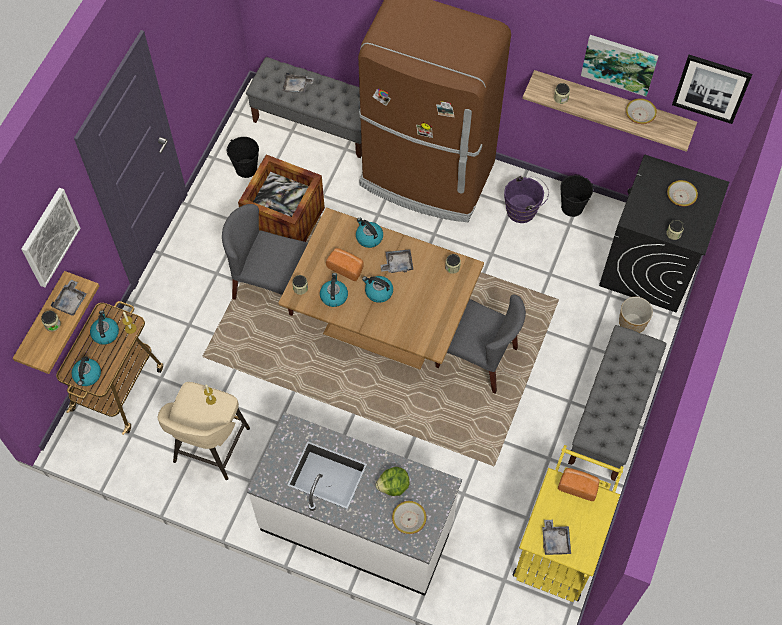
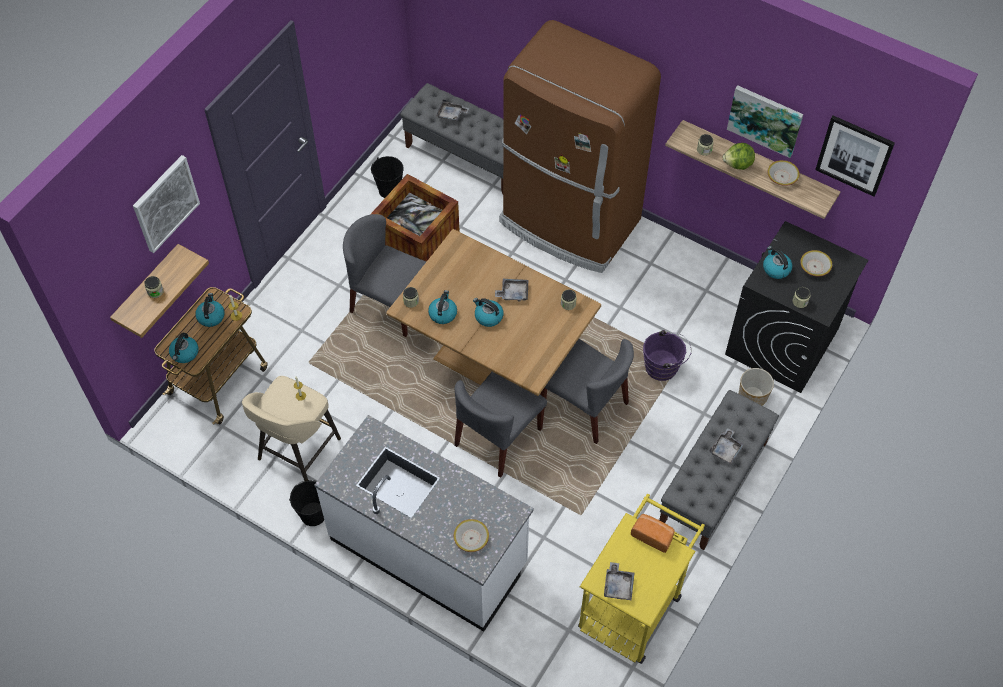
camera: 10 degrees right, 5 degrees down
(71, 301) = (178, 273): grey tray -> grey tray (726, 449)
(346, 267) = (461, 288): bread -> none
(369, 237) = (489, 263): kettle -> kettle (775, 269)
(393, 486) = (462, 504): lettuce -> lettuce (738, 164)
(401, 402) = (498, 437): none -> grey chair
(523, 210) = (661, 270): purple bucket -> purple bucket (664, 368)
(572, 207) = (712, 274): black bucket -> black bucket (313, 514)

